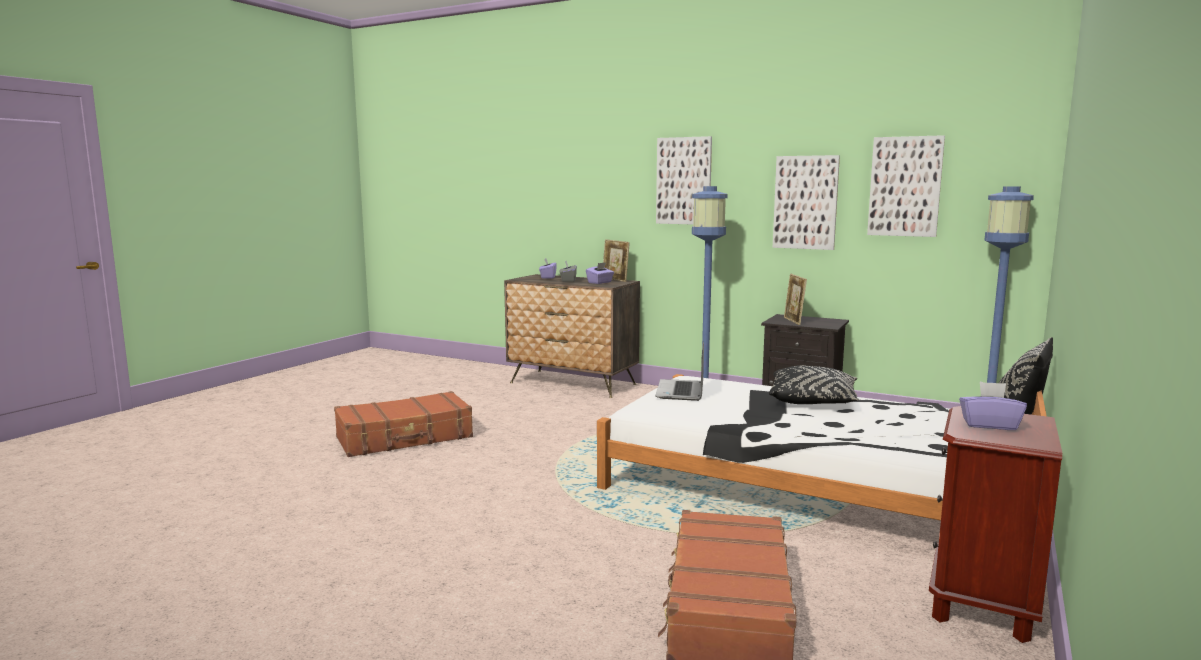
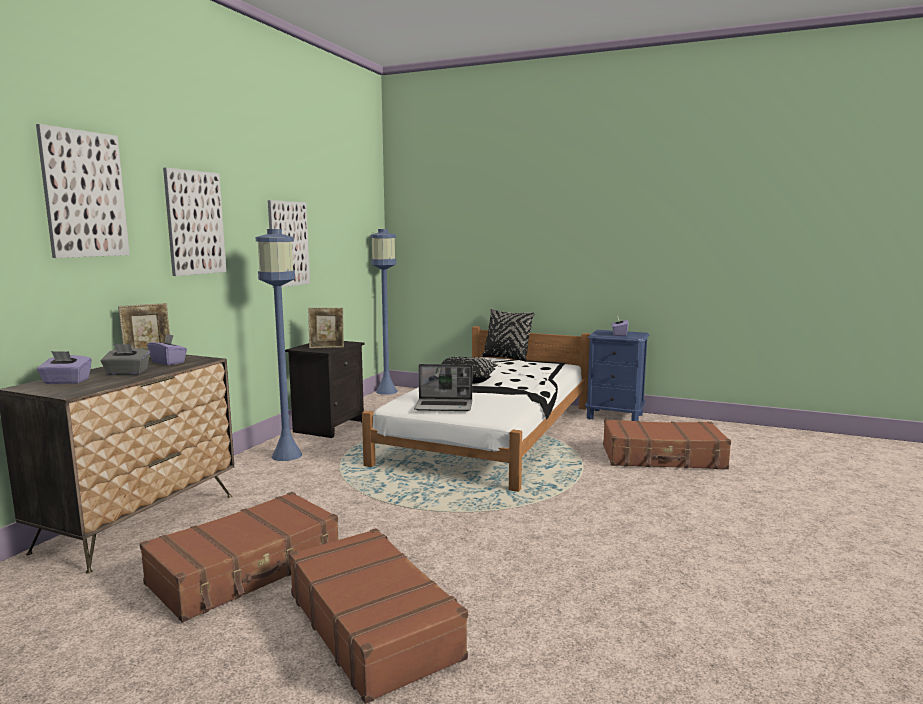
camera: 95 degrees left, 0 degrees up
(493, 409) = (247, 569): none -> brown suitcase
(905, 186) = (335, 229): picture -> picture (84, 194)
(982, 604) = (615, 416): brown nightstand -> blue nightstand

